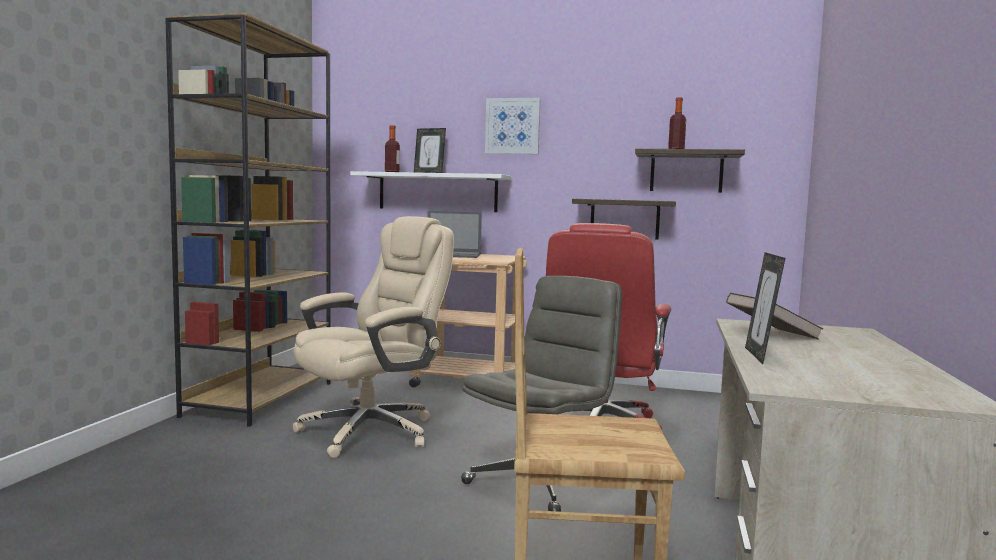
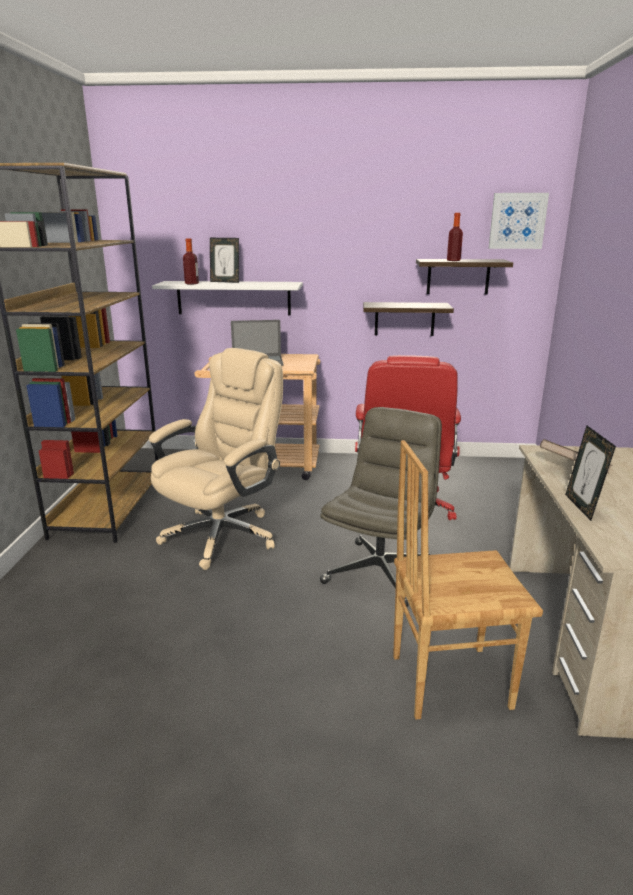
camera: 10 degrees left, 15 degrees up
(512, 126) = (301, 234): picture -> picture (517, 221)

